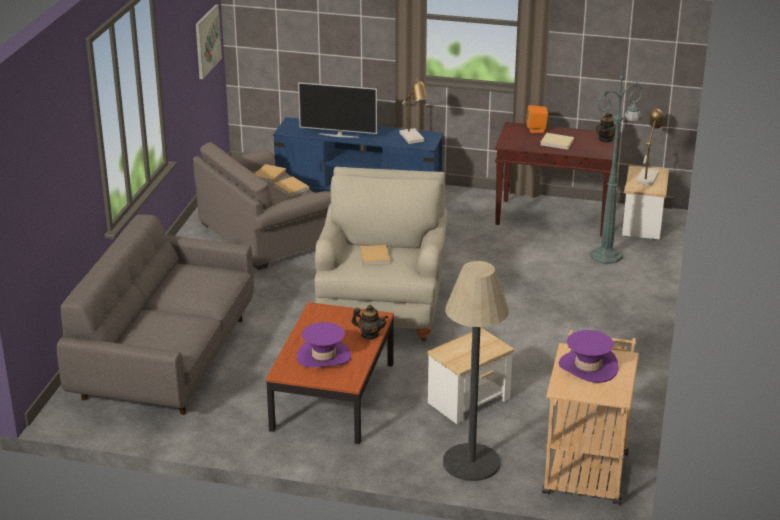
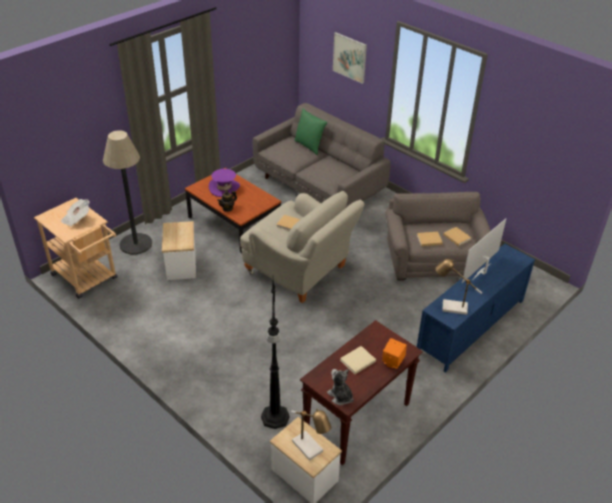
camera: 120 degrees right, 10 degrees up
(135, 323) = (309, 146): none -> green pillow
(207, 41) = (561, 167): picture -> picture (349, 57)
(588, 367) = (76, 219): purple hat -> newspaper
(606, 139) = (340, 396): teapot -> plush toy
(607, 255) = (275, 418): green floor lamp -> black floor lamp

